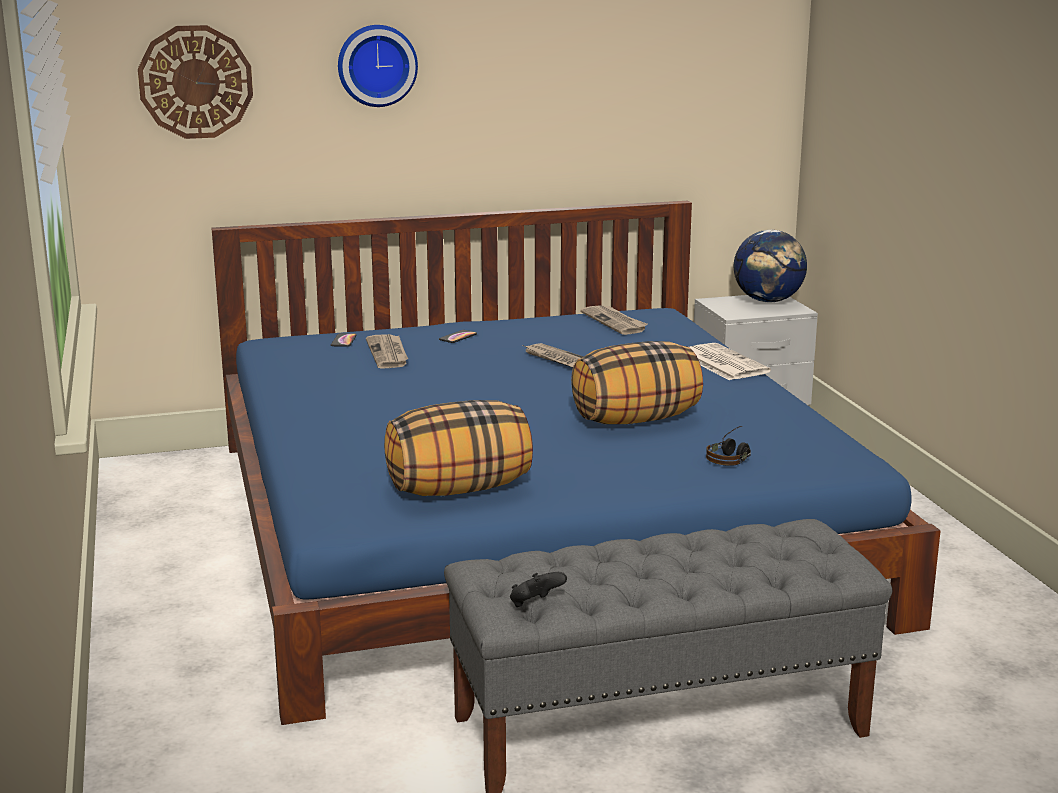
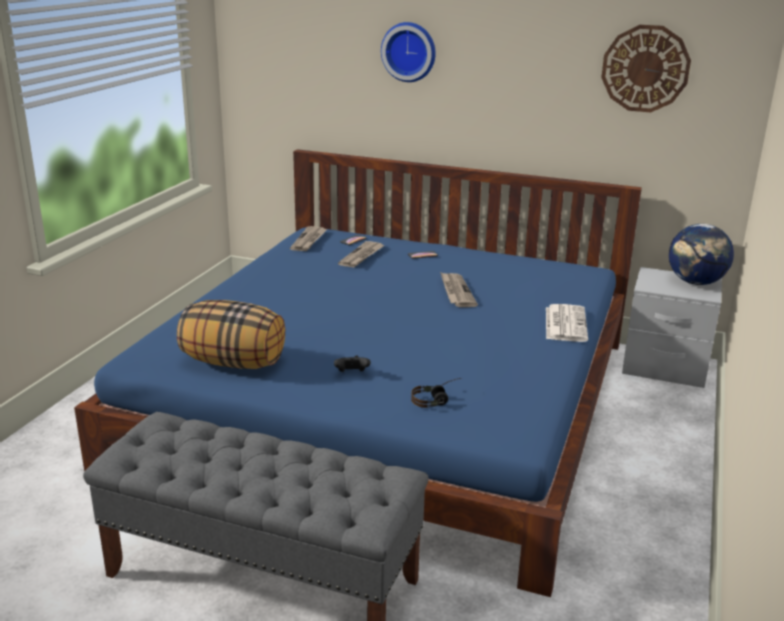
camera: 35 degrees right, 5 degrees up
(195, 82) = (294, 51): wall clock -> wall clock (645, 68)
(535, 605) = (135, 460): black game controller -> black game controller (352, 374)
(615, 322) = (543, 271): newspaper -> newspaper (309, 240)
(636, 419) = (427, 349): pillow -> none

